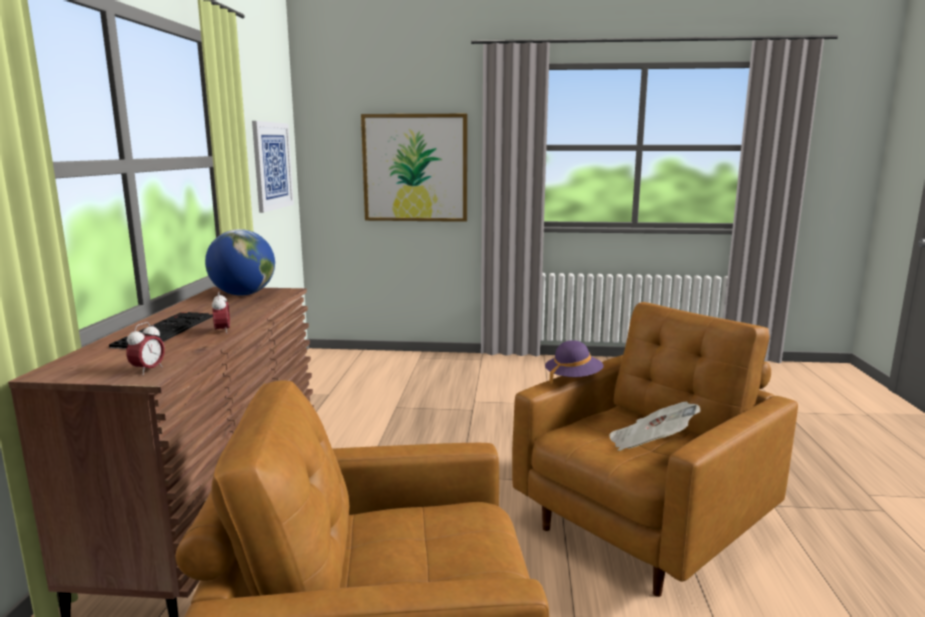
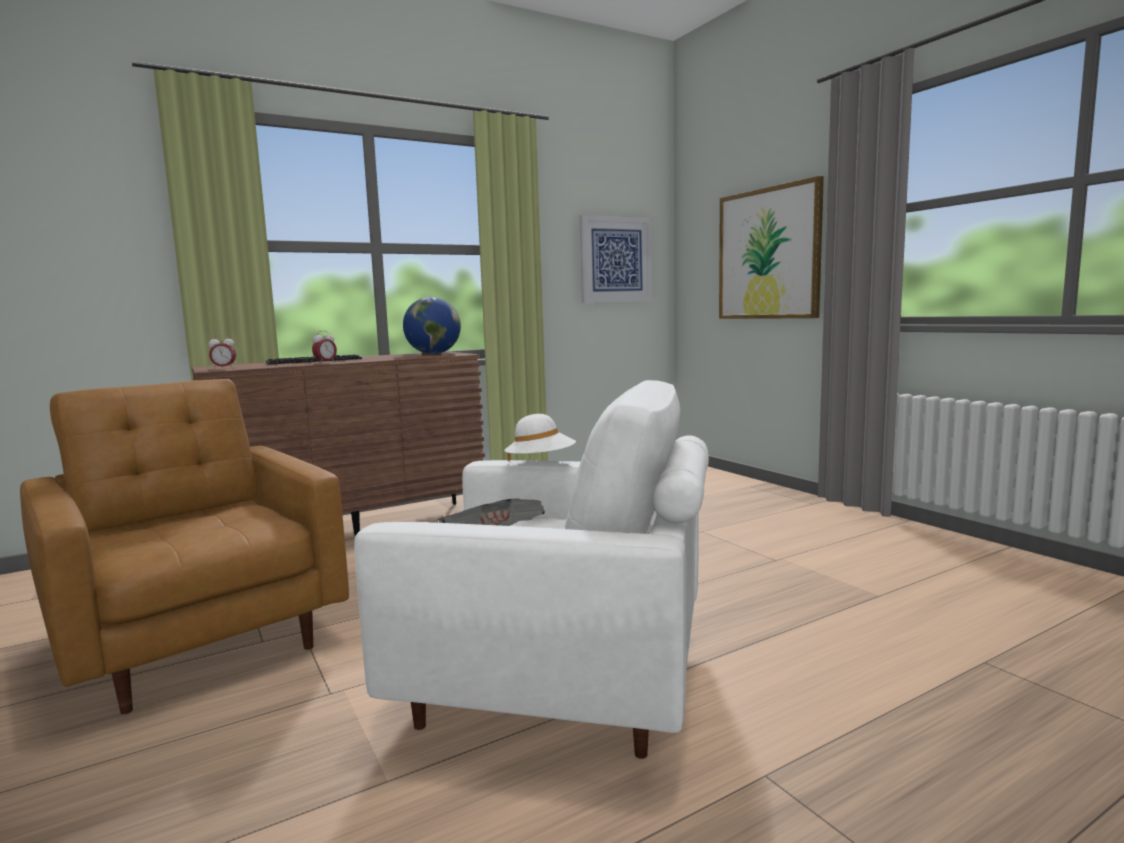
camera: 55 degrees right, 5 degrees down
(573, 379) = (541, 463): purple hat -> white hat
(645, 527) = (558, 686): brown armchair -> white armchair

